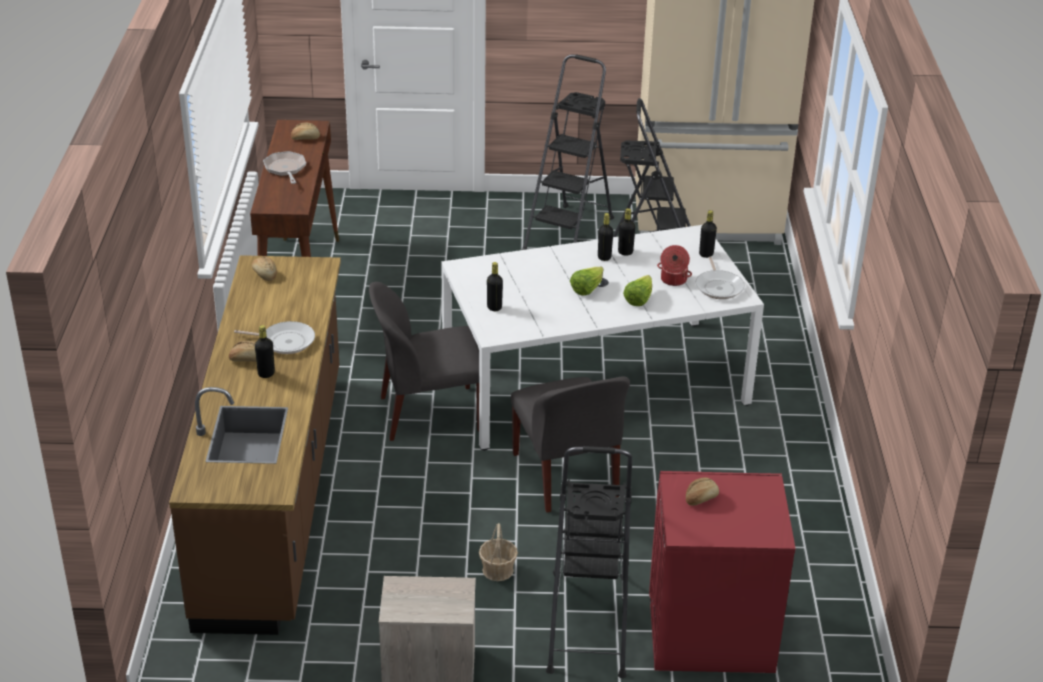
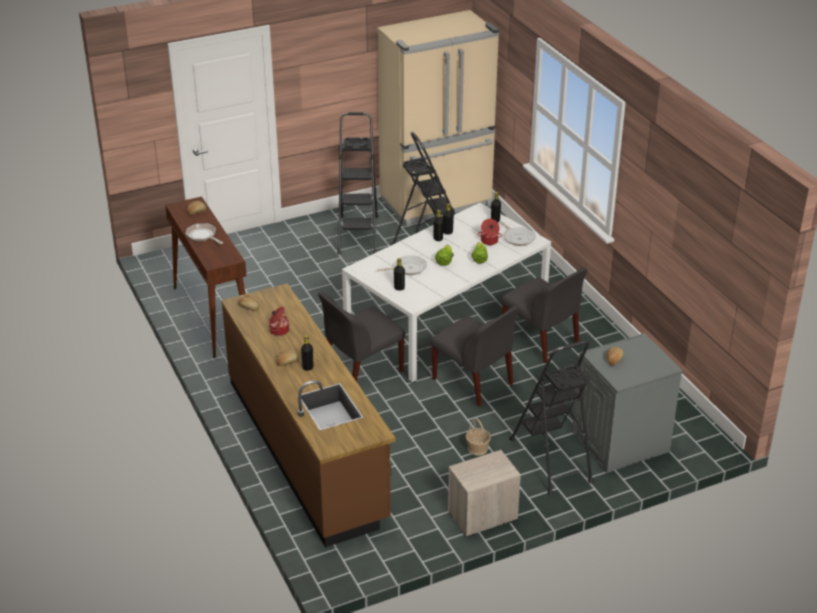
camera: 25 degrees left, 0 degrees up
(274, 314) = (278, 330): none -> cooking pot
(285, 341) = (301, 344): frying pan -> frying pan (408, 268)
(707, 450) = (541, 341): none -> grey chair
(709, 633) = (619, 443): red washing machine -> grey washing machine

